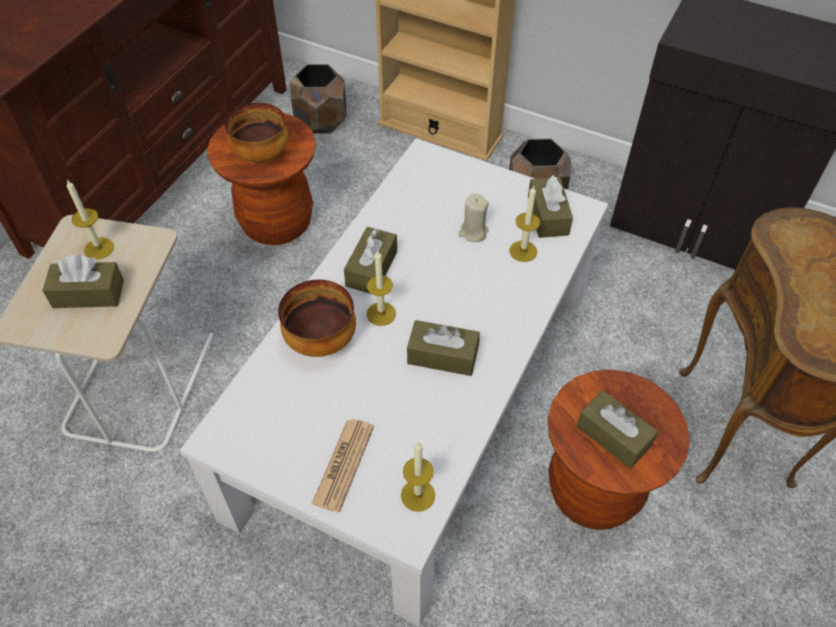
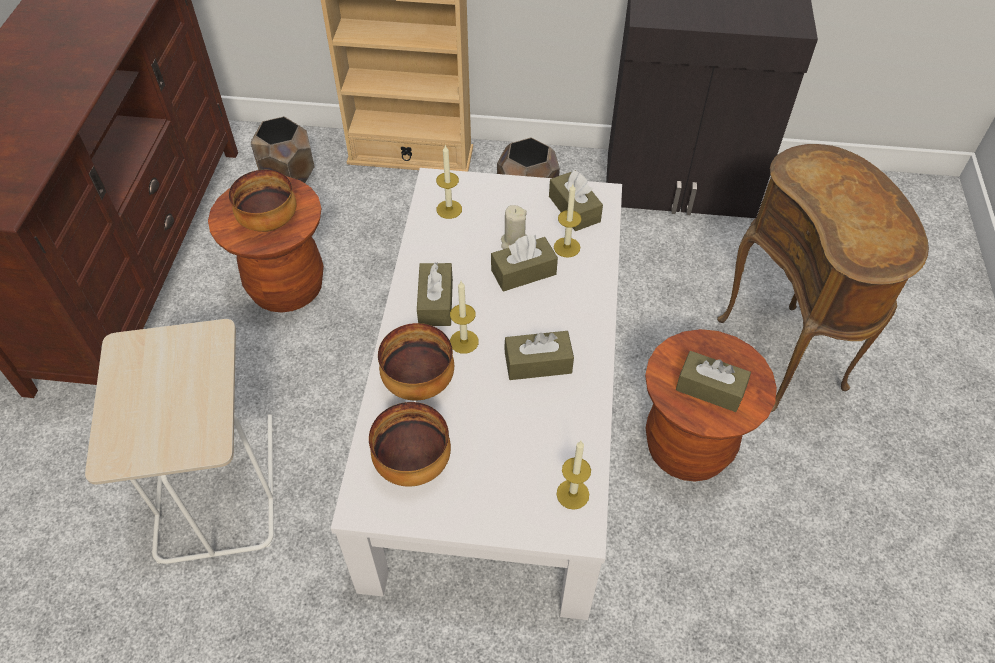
camera: 20 degrees left, 0 degrees up
(88, 294) = (171, 406): brown tissue box -> brown tissue box (523, 272)
(99, 248) = (159, 359): candle -> candle (449, 209)
(280, 416) = (413, 465): none -> bowl
(343, 465) = (493, 490): newspaper -> none

